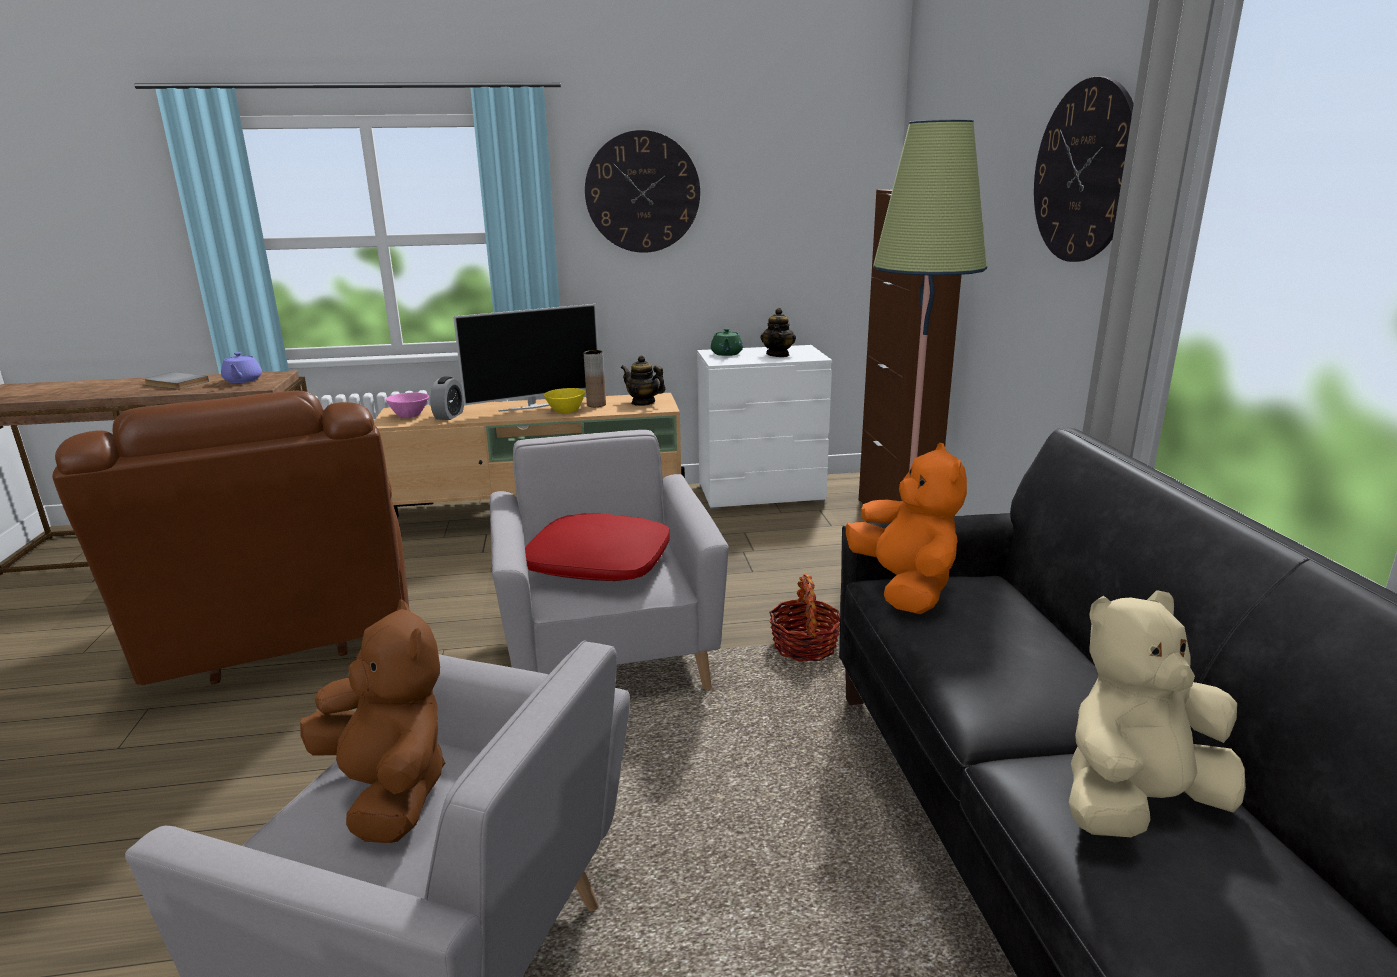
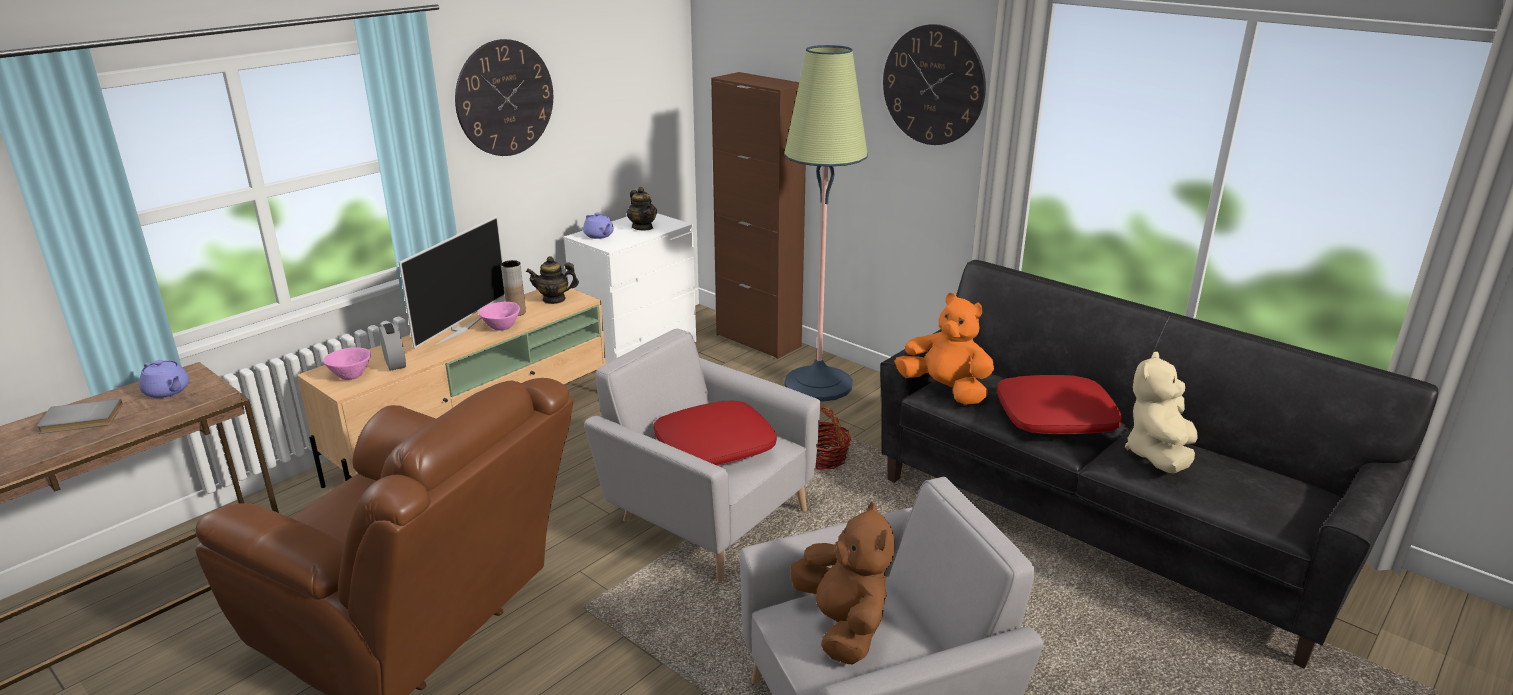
camera: 40 degrees left, 5 degrees up
(389, 791) = (843, 626): brown plush toy -> brown plush toy turned 60 degrees clockwise
(565, 411) = (500, 327): yellow bowl -> pink bowl
(726, 354) = (599, 236): green teapot -> purple teapot
(1020, 674) = (1055, 417): none -> red pillow

